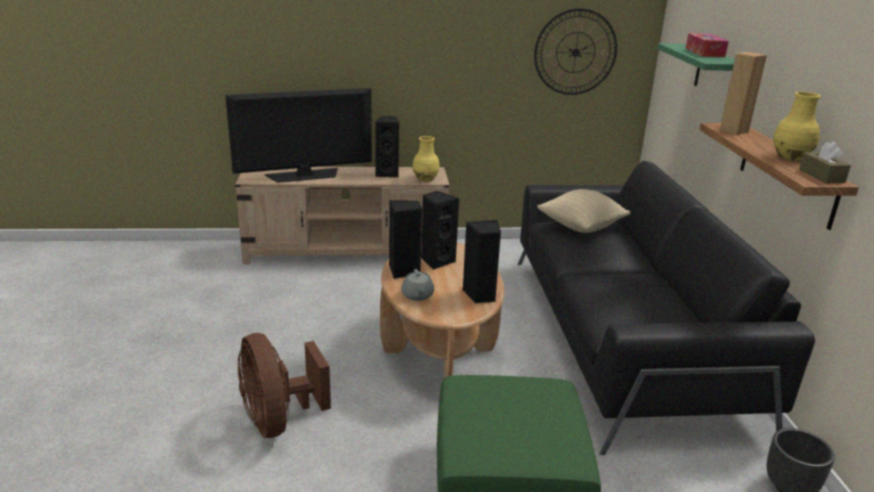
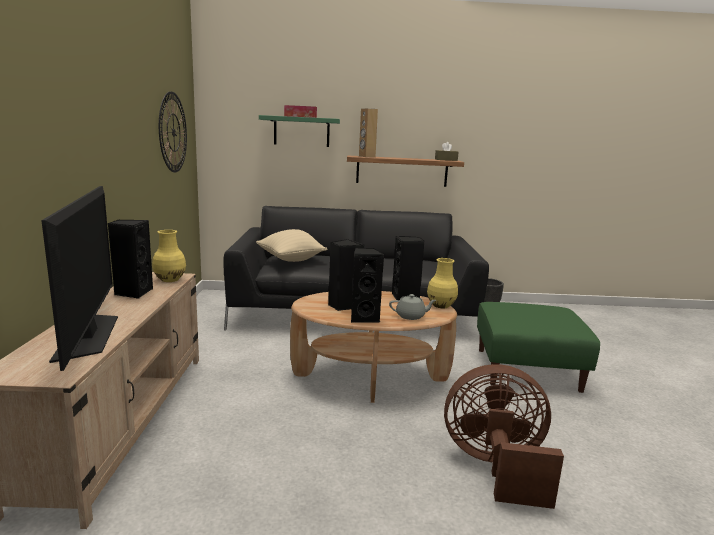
camera: 85 degrees left, 10 degrees down
(278, 420) = (496, 467): brown fan -> brown fan turned 150 degrees counterclockwise
(791, 157) = (416, 158): yellow vase -> yellow vase (440, 305)

